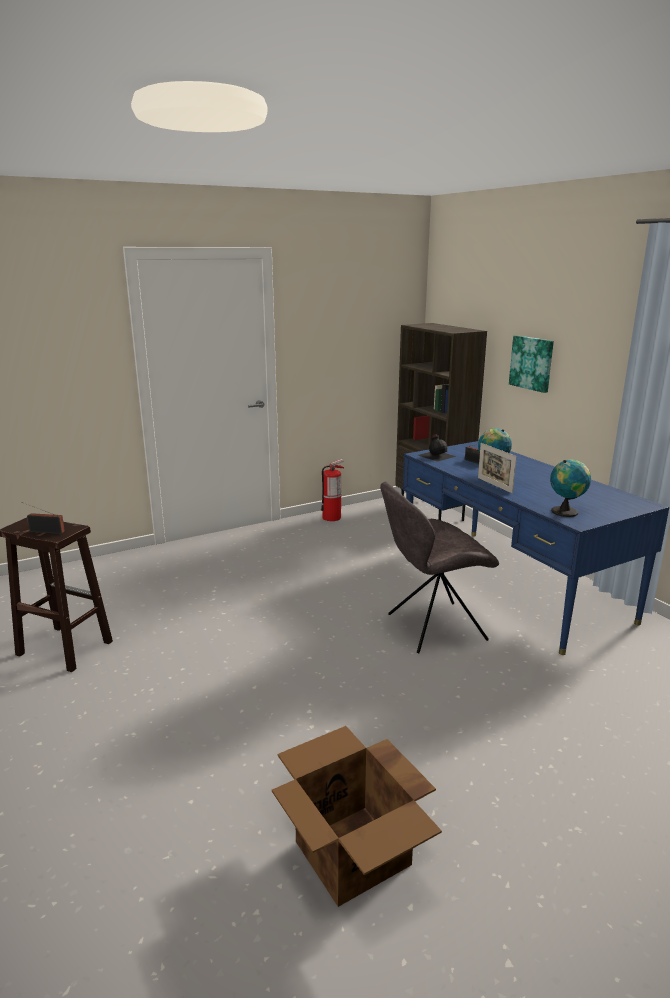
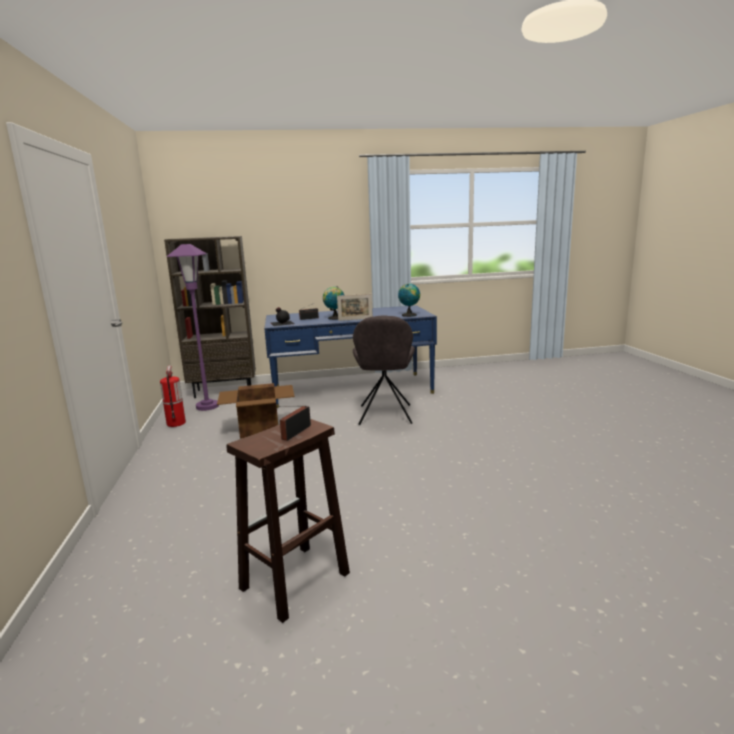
camera: 70 degrees left, 5 degrees down
(353, 854) = (586, 464): cardboard box -> cardboard box (260, 428)
(383, 518) = (207, 406): none -> purple floor lamp
(532, 363) = (287, 252): picture -> none

